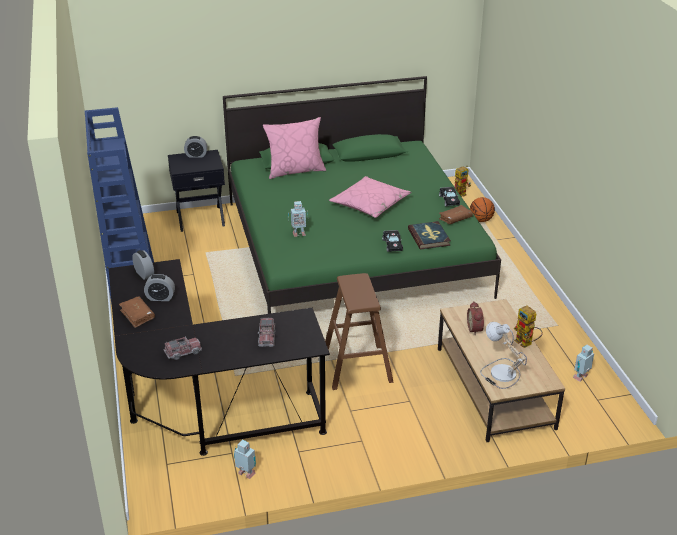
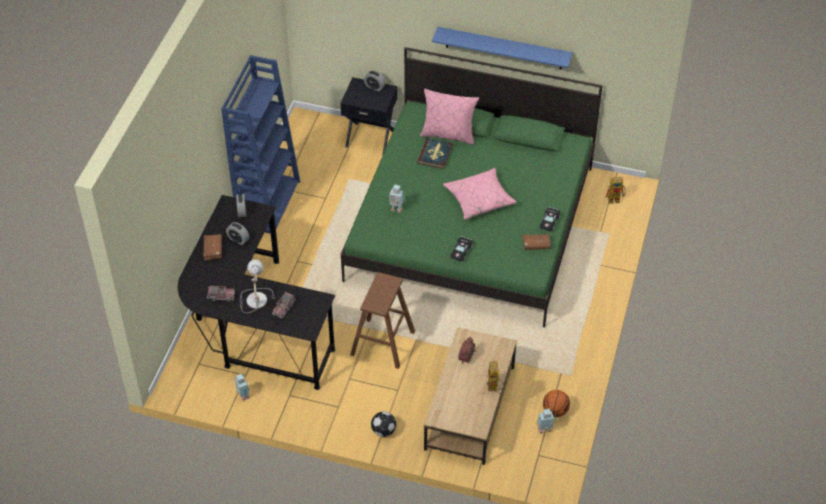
camera: 30 degrees right, 15 degrees up
(325, 65) = (504, 48): none -> blue shelf
(429, 237) = (497, 256): book -> book (435, 155)
(430, 442) = (384, 431): none -> football
(481, 220) = (606, 237): basketball -> basketball (555, 411)
(500, 373) = (450, 405): table lamp -> table lamp (254, 299)

